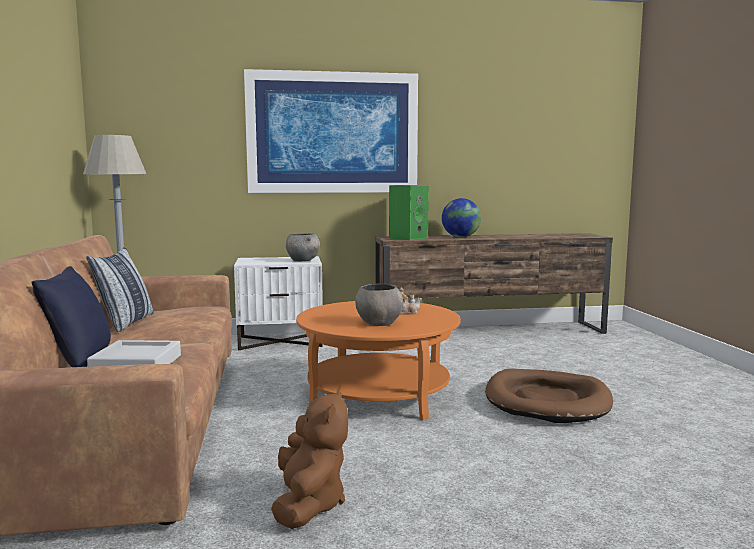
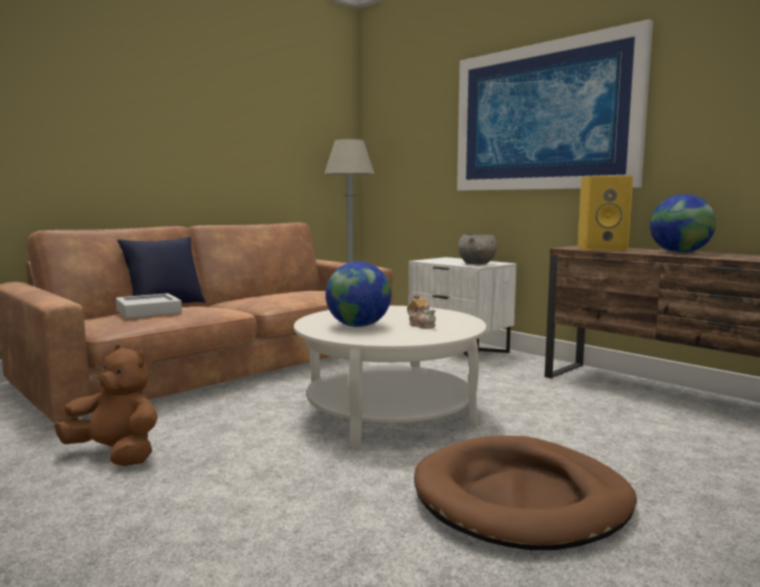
camera: 55 degrees right, 0 degrees up
(125, 322) = (272, 293): pillow -> none
(308, 505) = (116, 454): brown plush toy -> brown plush toy turned 120 degrees counterclockwise
(378, 323) = (358, 326): grey bowl -> globe
(378, 394) = (389, 413): orange coffee table -> white coffee table
(408, 238) = (602, 248): green speaker -> yellow speaker

